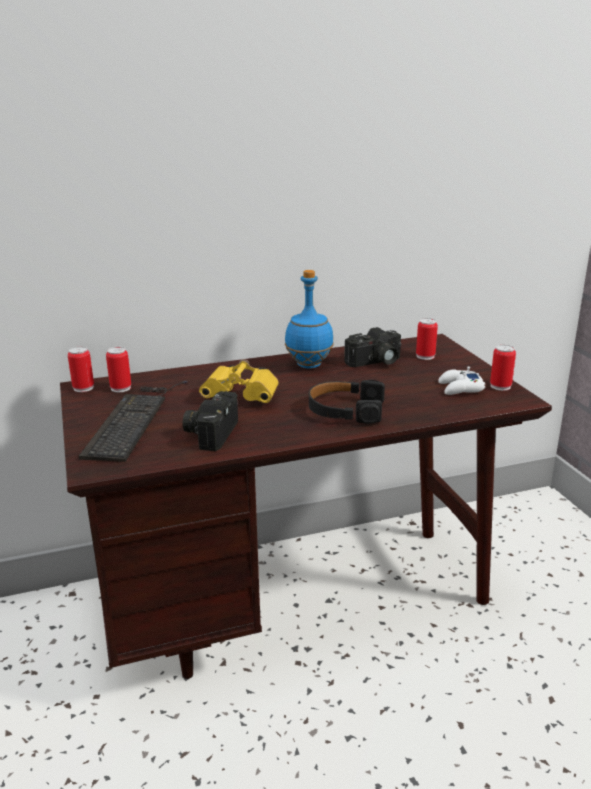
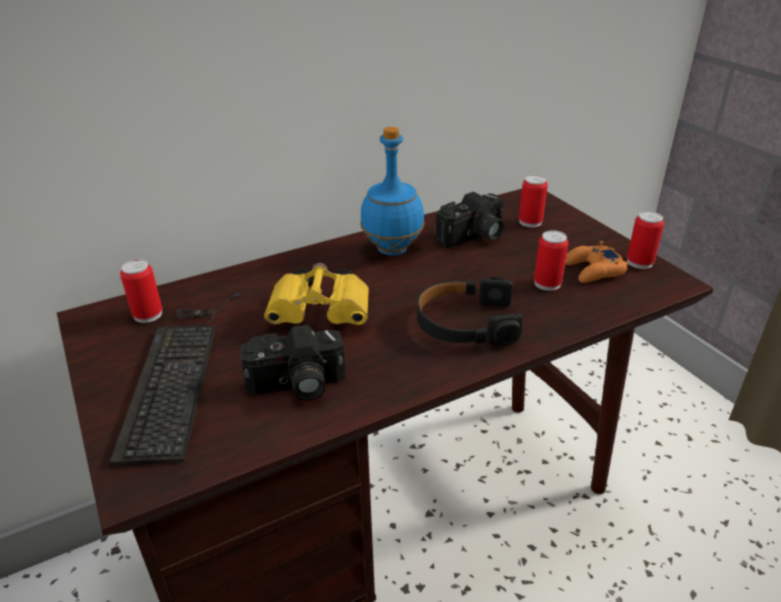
camera: 10 degrees left, 10 degrees up
(83, 388) = (93, 319): can -> can (547, 283)
(211, 432) = (296, 386): camera -> camera turned 105 degrees counterclockwise
(460, 388) = (593, 270): white game controller -> orange game controller

